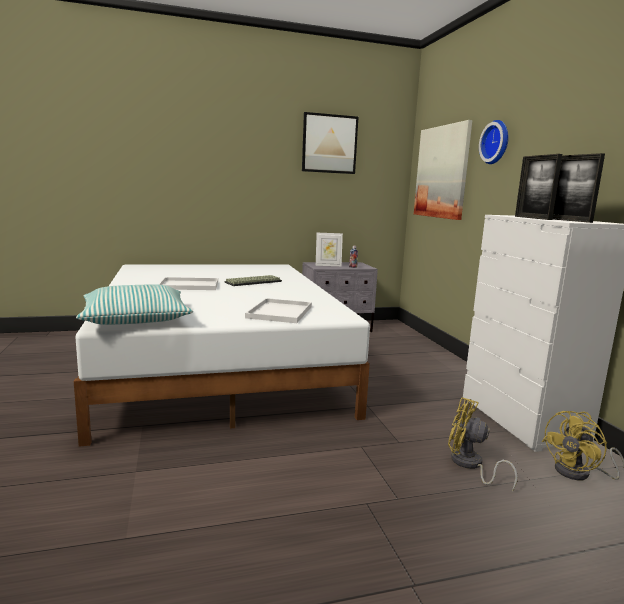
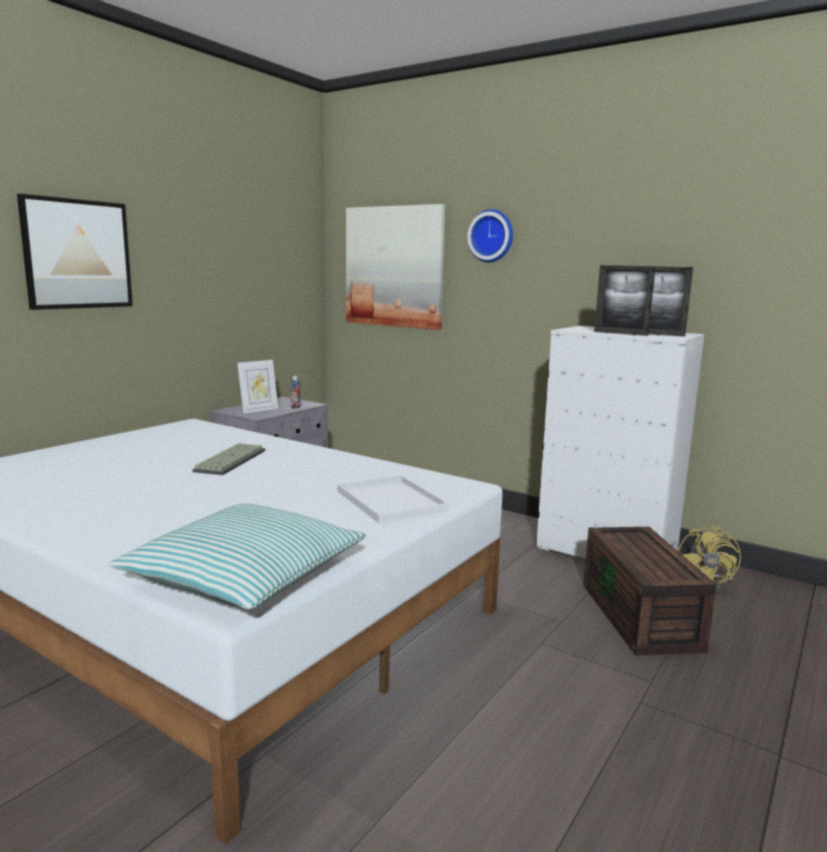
camera: 40 degrees left, 0 degrees up
(190, 285) = (155, 490): white tray -> none
(329, 144) = (230, 224): picture -> picture (77, 254)
(470, 465) = (642, 617): yellow fan -> brown storage box

